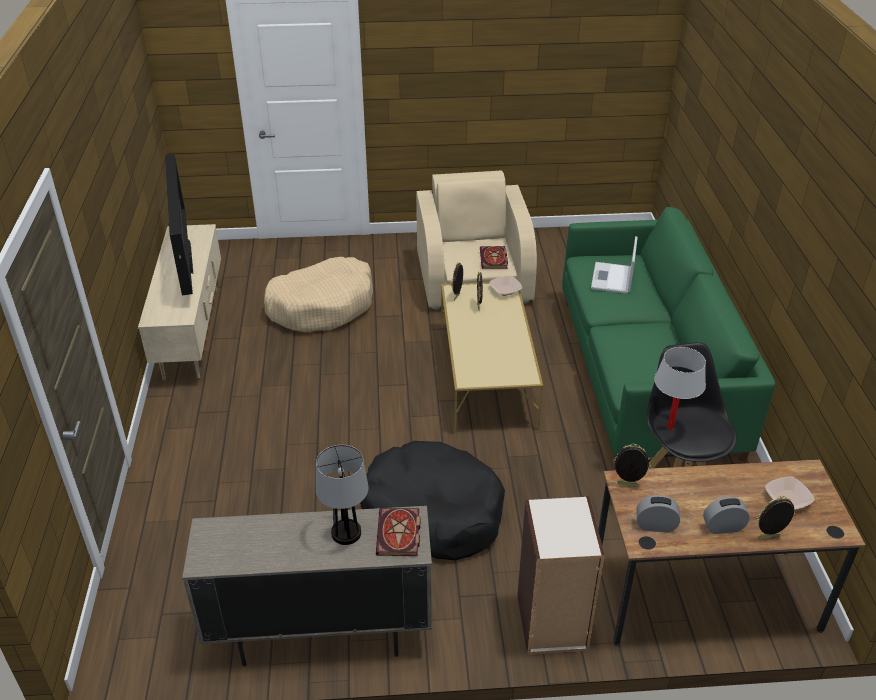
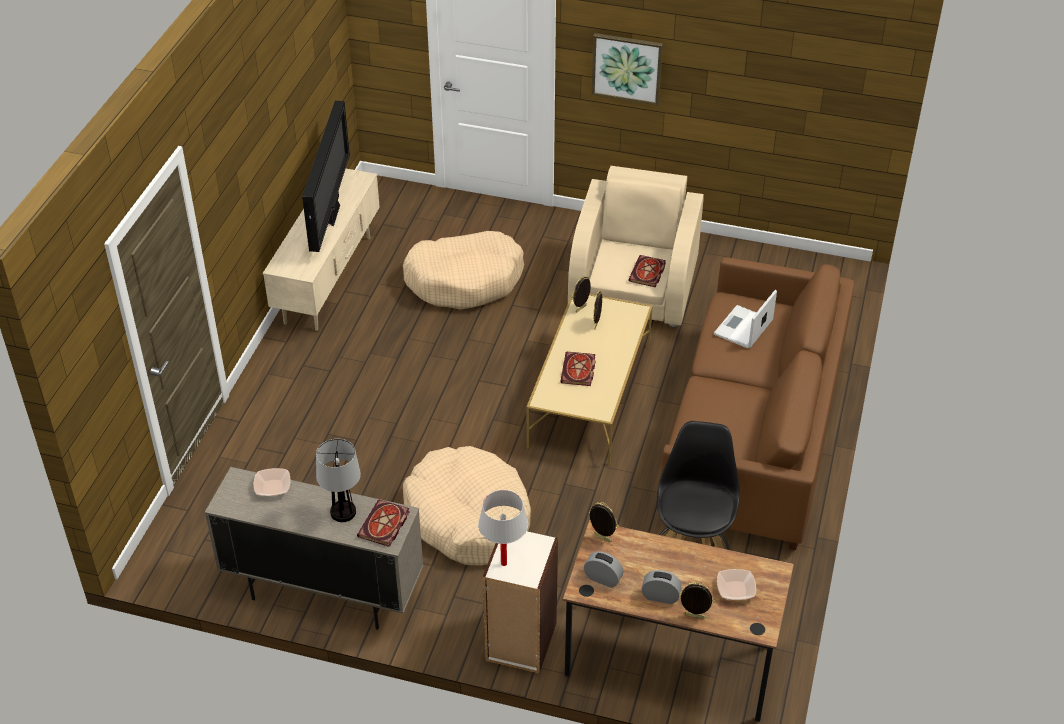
camera: 20 degrees right, 5 degrees up
(431, 82) = (627, 68): none -> picture
(433, 512) = (468, 517): black dog bed -> beige dog bed
(486, 348) = (579, 371): none -> book
(505, 290) = (633, 313): bowl -> bowl (273, 487)
(647, 373) = (753, 436): green sofa -> brown sofa
(670, 427) = (676, 497): white table lamp -> white table lamp (504, 563)

